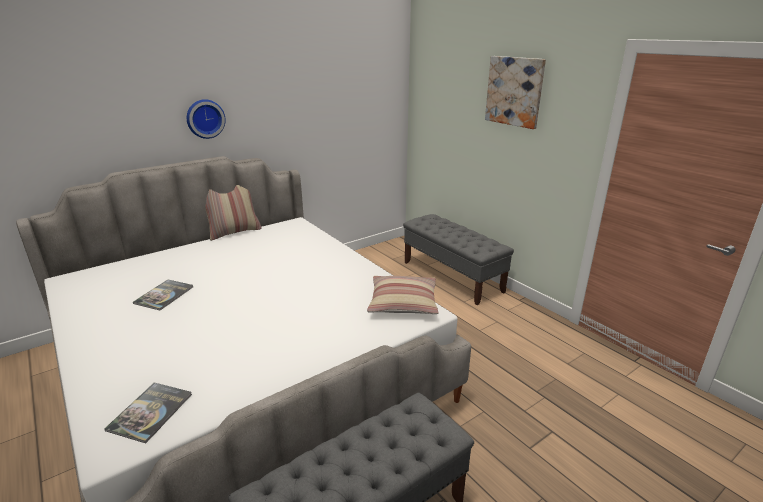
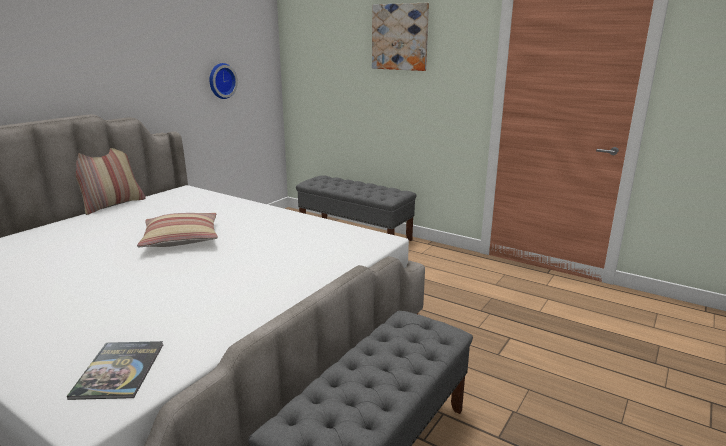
camera: 20 degrees left, 5 degrees down
(164, 295) = (58, 268): book -> none
(205, 118) = (65, 69): wall clock -> wall clock (221, 81)
(403, 303) = (349, 236): pillow -> pillow (181, 239)

